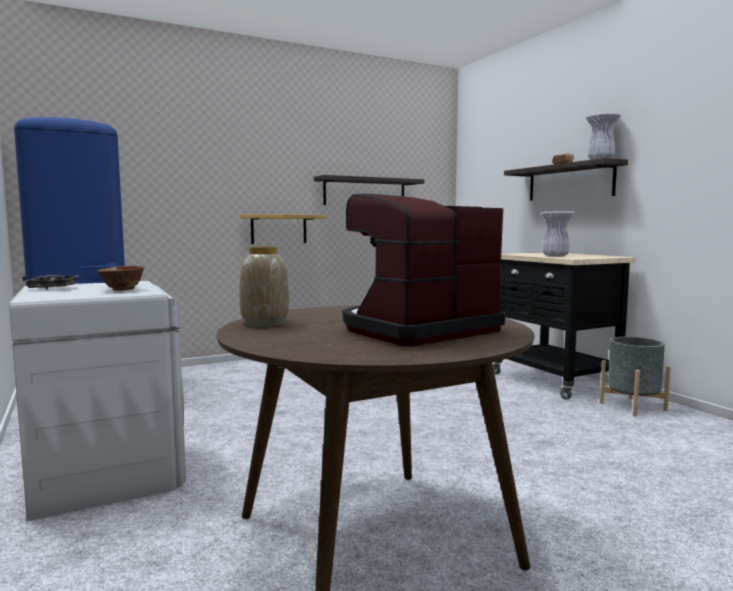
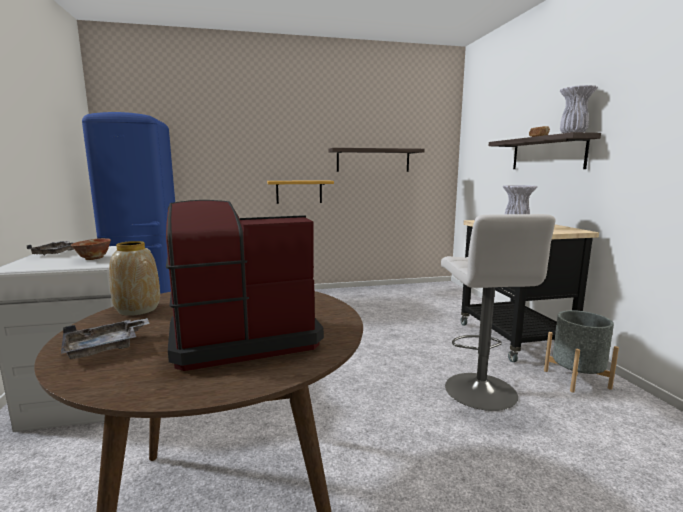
camera: 15 degrees right, 5 degrees up
(298, 342) = (105, 348): none -> grey tray
(551, 424) = (480, 391): none -> white stool

